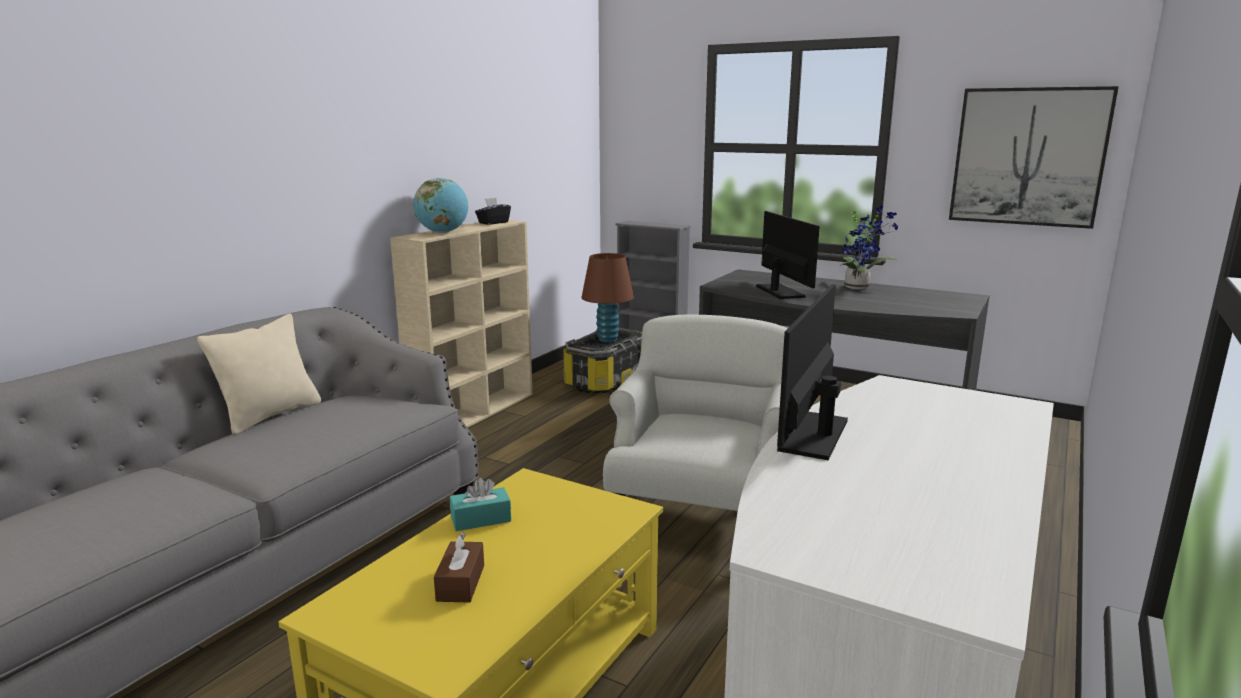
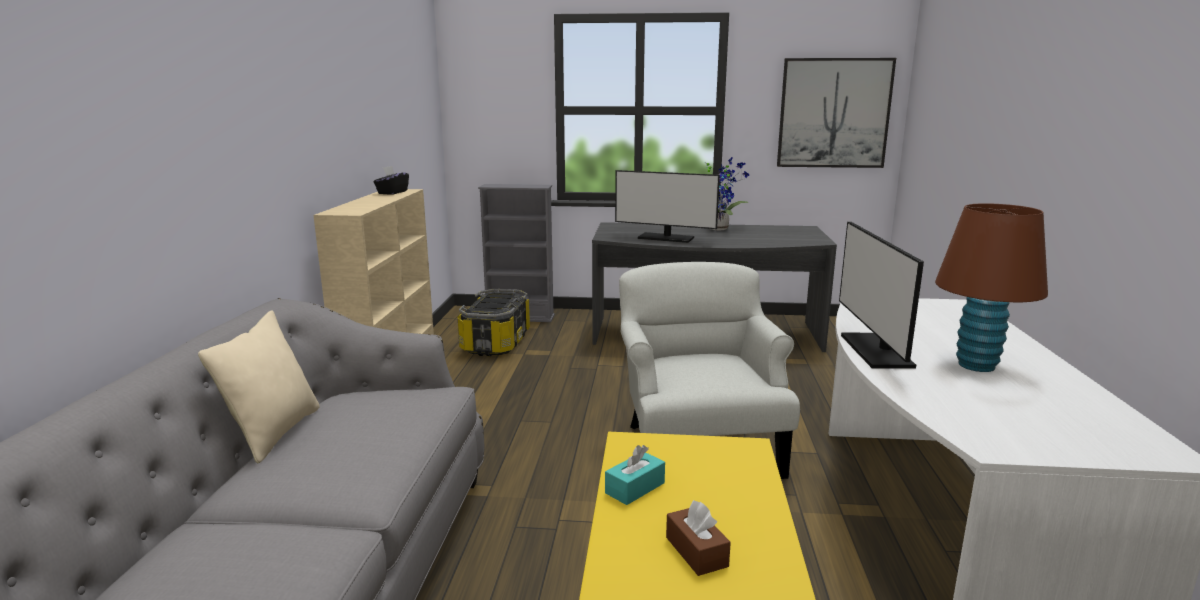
camera: 25 degrees left, 0 degrees up
(443, 232) = (363, 205): globe -> none
(608, 340) = (495, 301): brown table lamp -> brown table lamp (976, 365)
(779, 292) = (666, 238): monitor -> monitor turned 150 degrees clockwise

